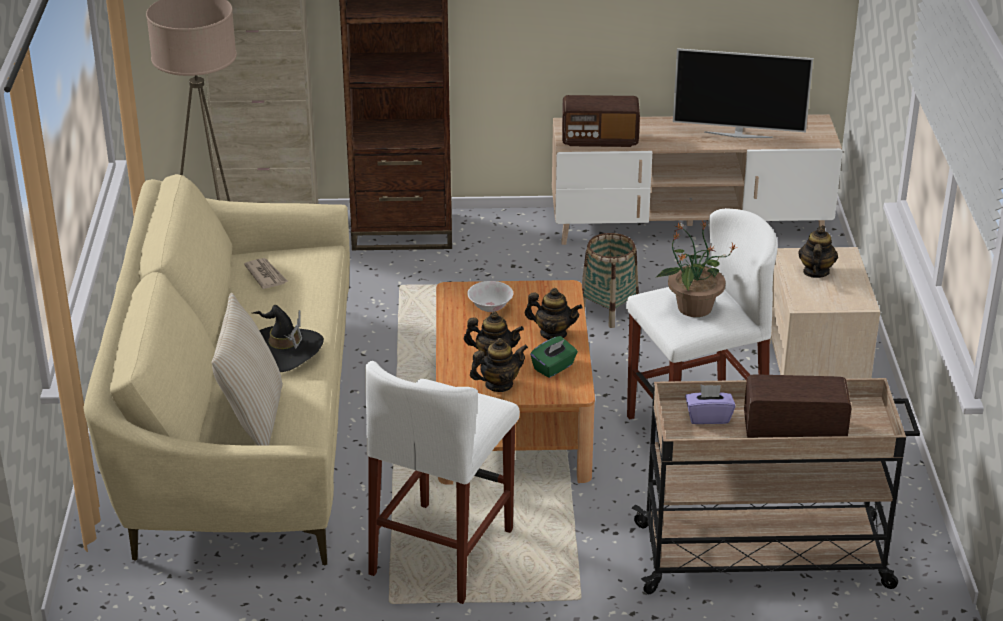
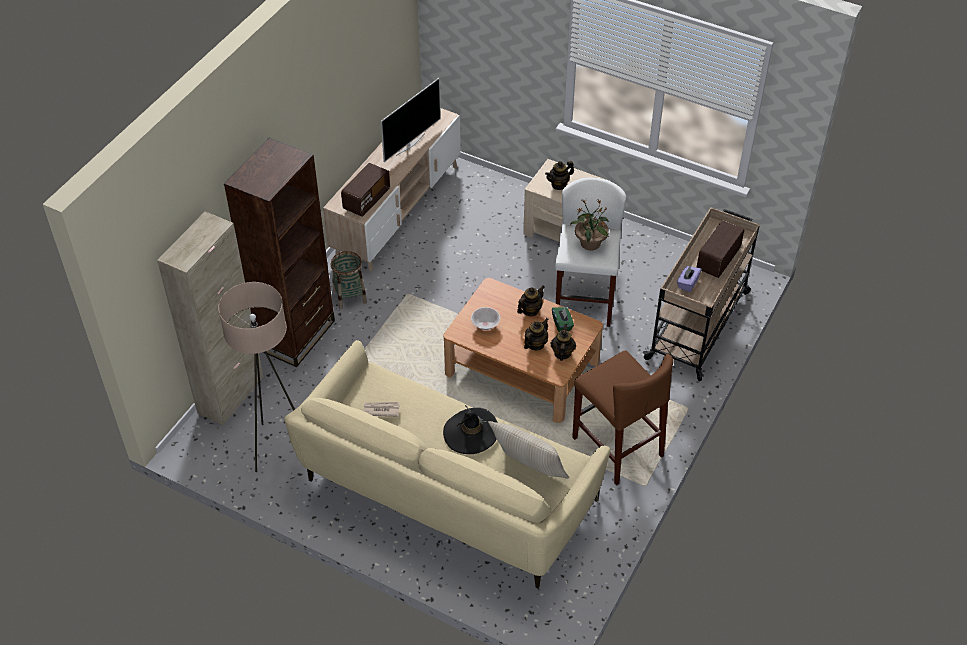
camera: 60 degrees left, 15 degrees up
(442, 551) = (617, 447): white stool -> brown stool
(609, 311) = (454, 283): basket -> basket (350, 296)
(815, 272) = (559, 184): teapot -> teapot turned 75 degrees counterclockwise

